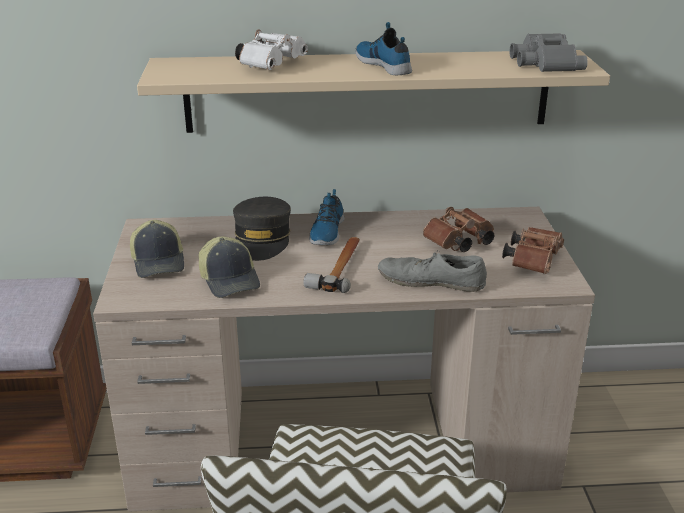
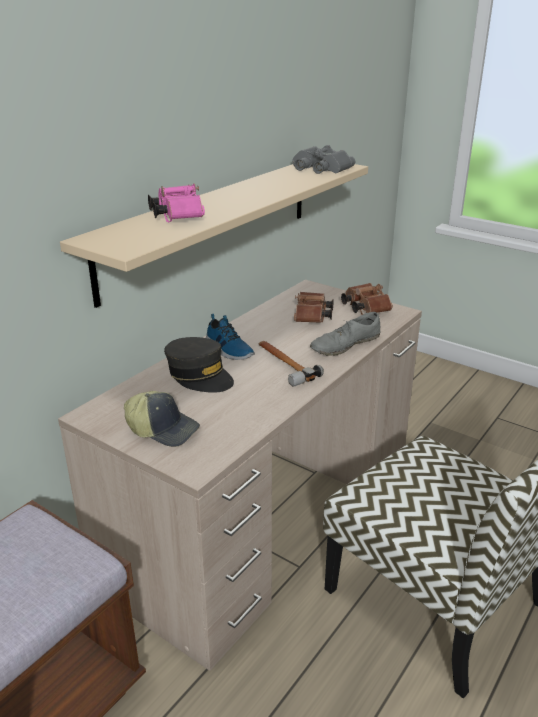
camera: 50 degrees left, 0 degrees up
(230, 280) = (239, 410): cap -> none
(272, 65) = (177, 216): white binoculars -> pink binoculars
(384, 64) = (245, 194): shoe -> none

